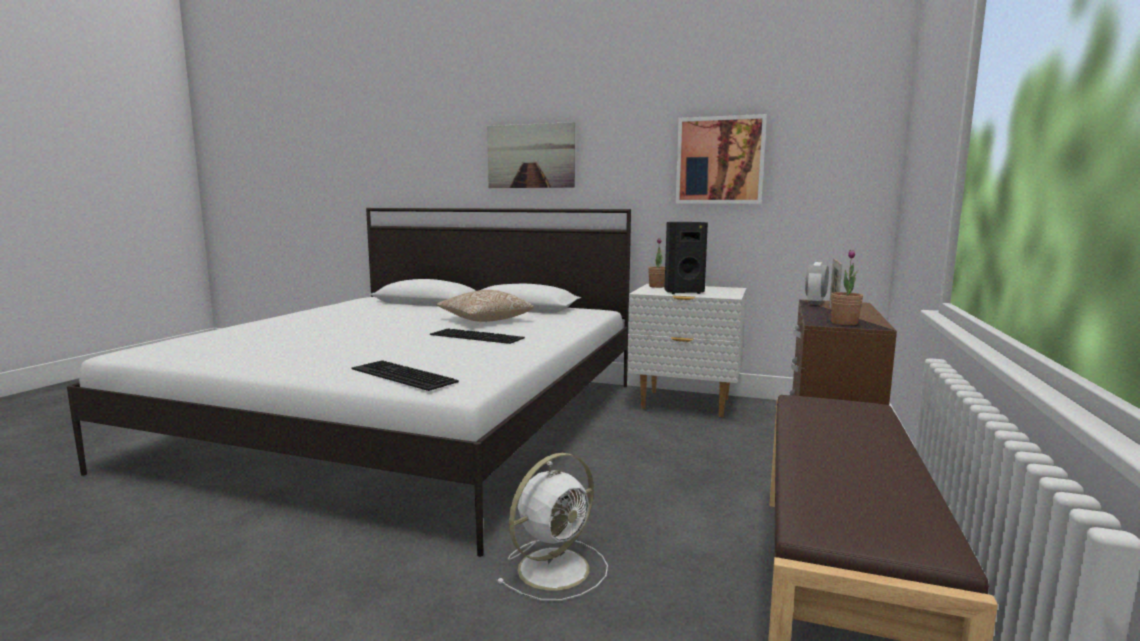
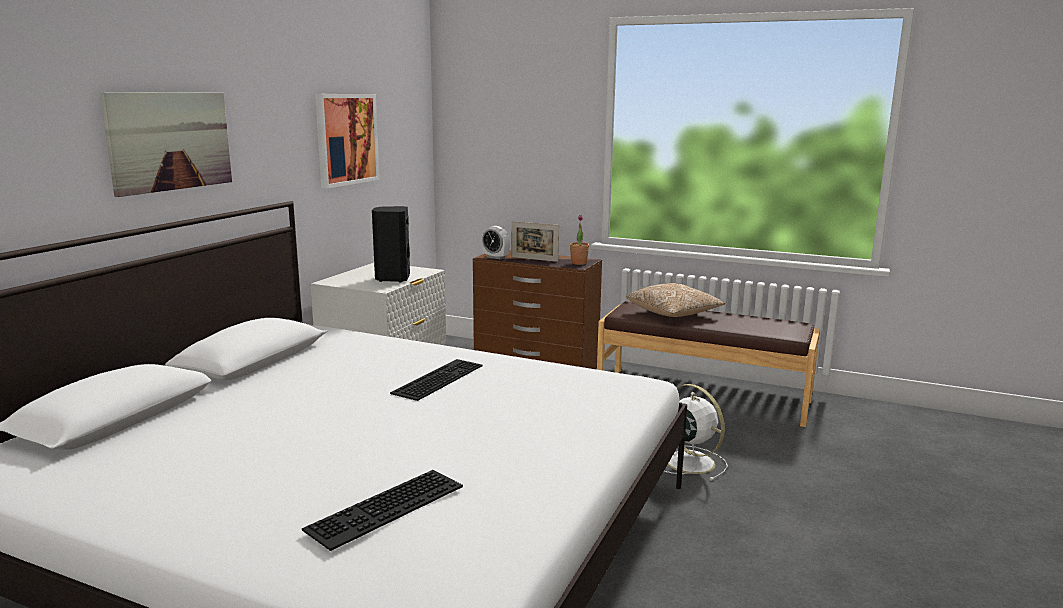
camera: 85 degrees left, 5 degrees up
(400, 375) = (610, 402): keyboard -> keyboard (387, 509)
(484, 320) = (334, 377): pillow -> pillow (673, 314)
(657, 286) = (342, 282): potted plant -> none

